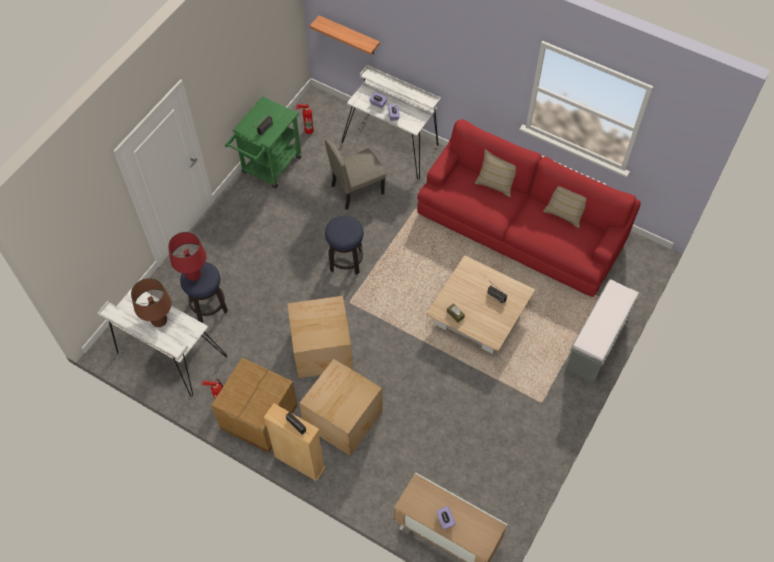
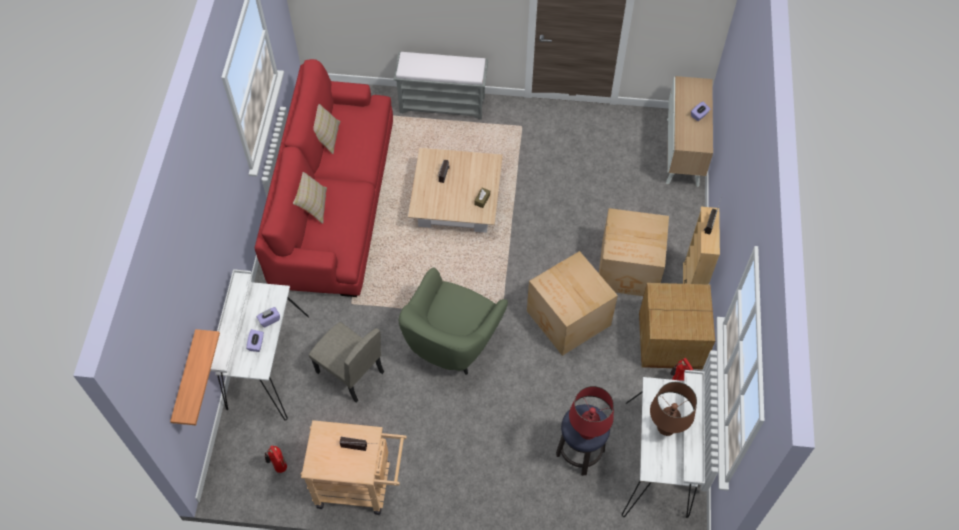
camera: 115 degrees left, 0 degrees up
(268, 168) = (360, 485): green cart -> beige cart
(346, 261) = (452, 342): stool -> green armchair

